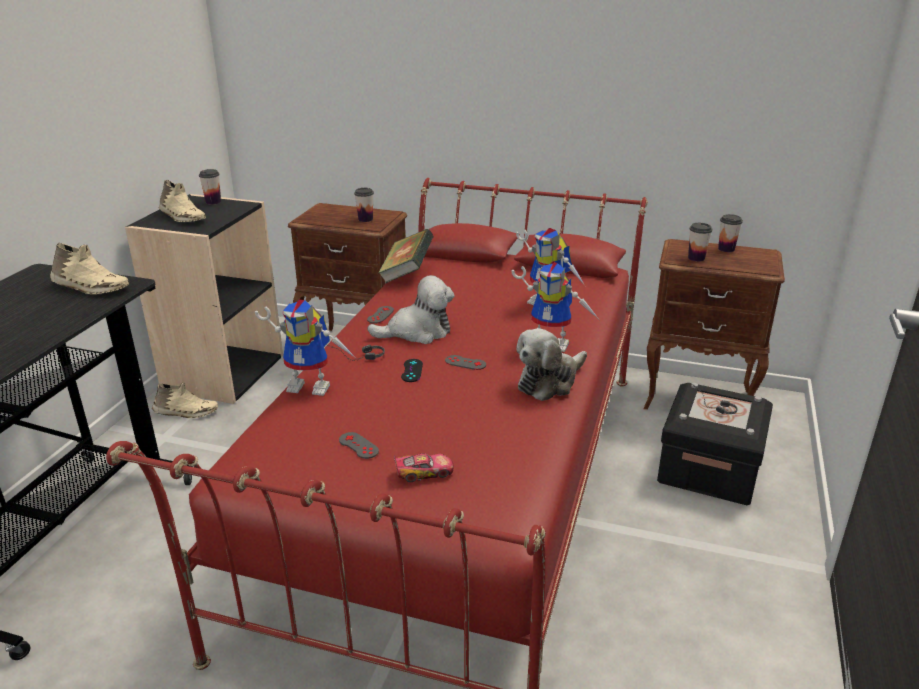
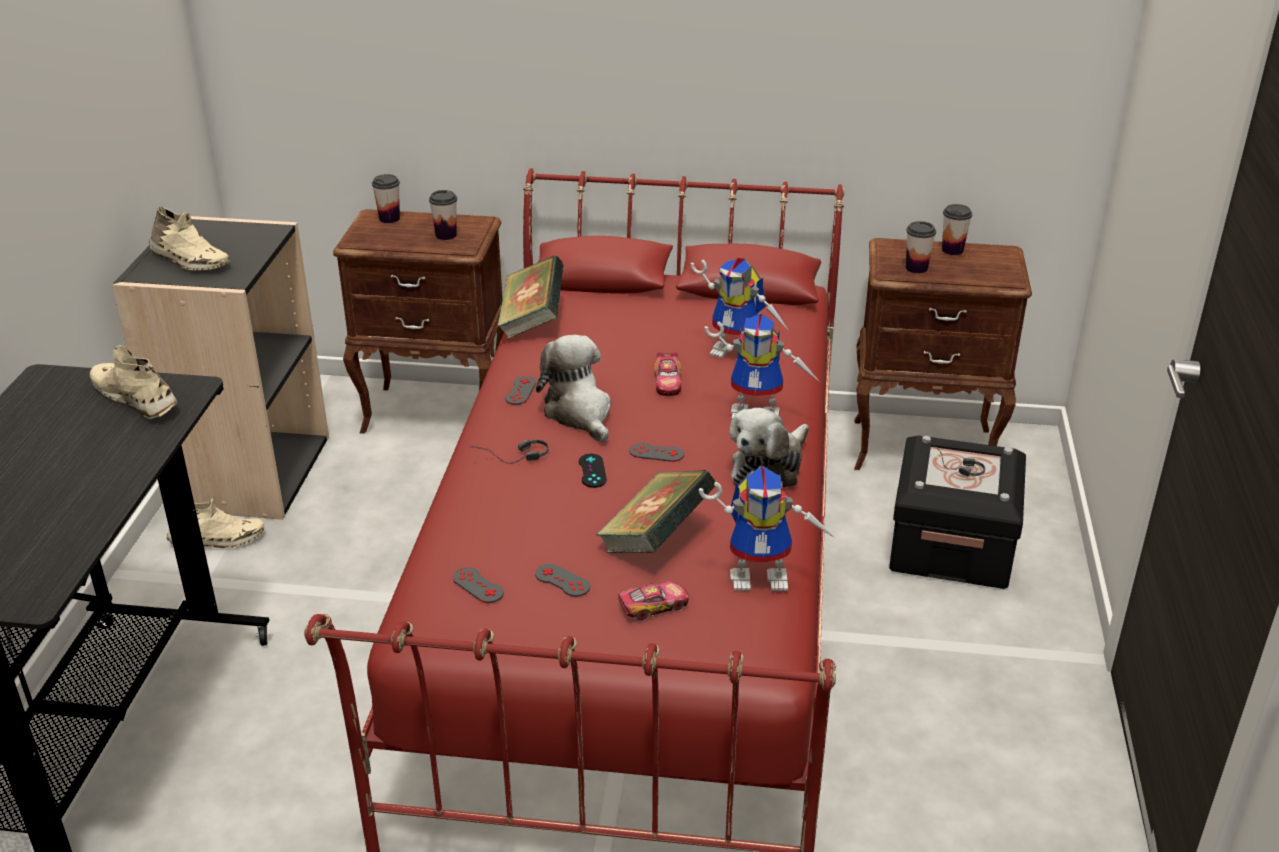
camera: 10 degrees left, 5 degrees up
(90, 287) = (137, 398): beige shoe -> beige shoe turned 150 degrees counterclockwise
(213, 202) = (222, 228): cup -> cup (389, 218)
(292, 442) = (478, 585): none -> grey game controller
(313, 385) = (472, 504): toy robot -> toy robot (763, 575)
(417, 332) = (579, 413): plush toy -> plush toy turned 90 degrees counterclockwise
(443, 423) = (656, 539): none -> book
(490, 317) = (667, 382): none -> toy car

